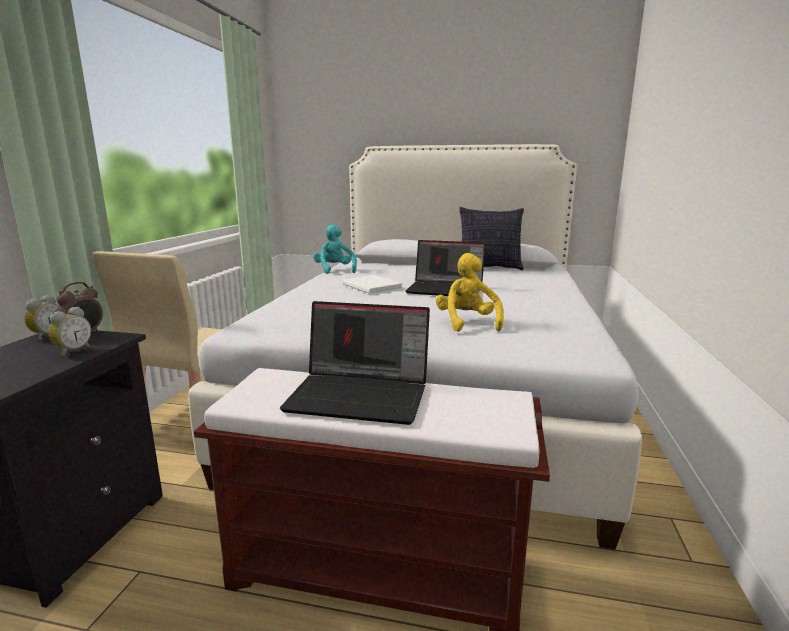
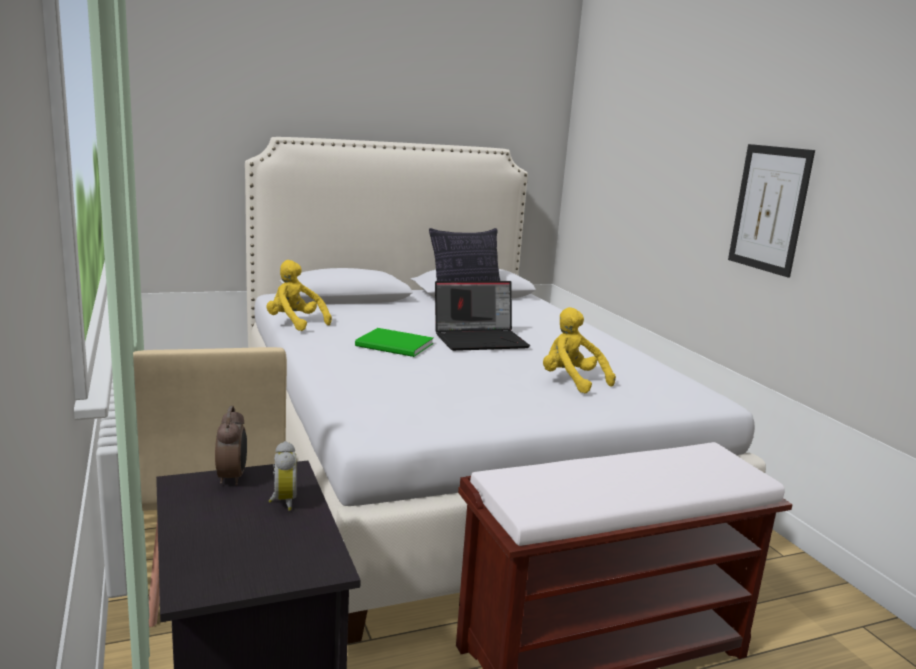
camera: 35 degrees left, 0 degrees up
(46, 336) = (184, 491): alarm clock -> none
(334, 270) = (295, 323): turquoise plush toy -> yellow plush toy
(361, 395) = (614, 476): laptop -> none
(371, 287) = (395, 345): white book -> green book
(736, 151) = (769, 209): none -> picture

